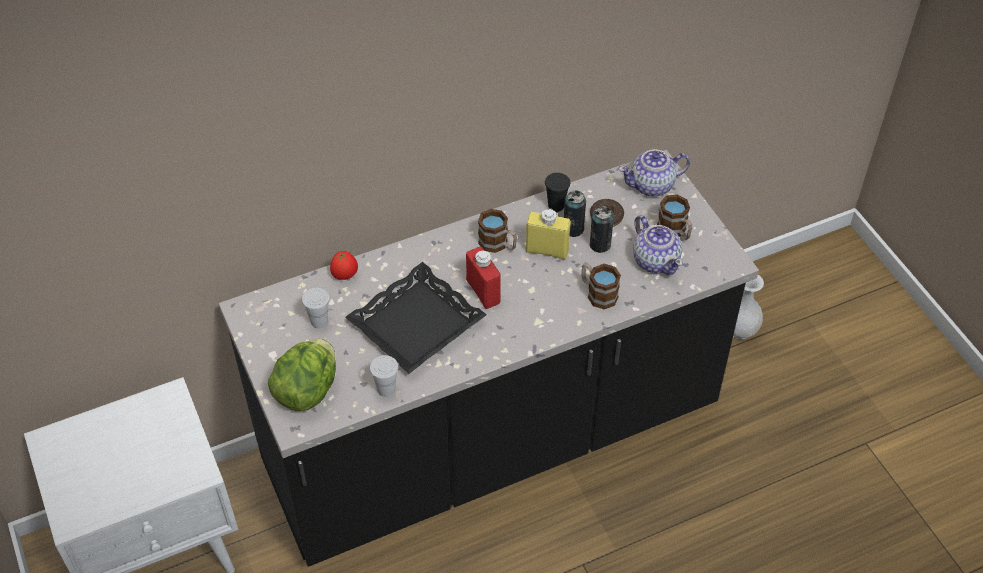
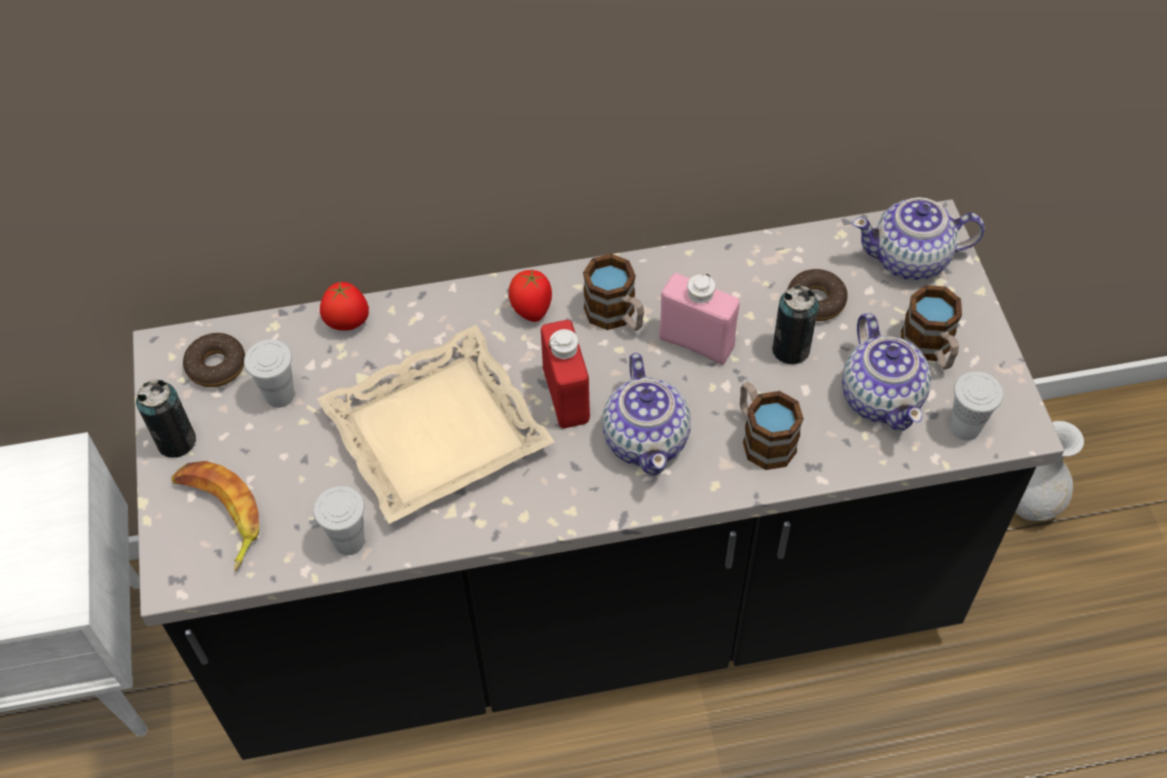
camera: 15 degrees right, 5 degrees up
(276, 312) = (216, 366): none -> donut
(307, 390) = (219, 515): lettuce -> banana
(417, 325) = (437, 434): black tray -> beige tray
(448, 250) = (531, 310): none -> tomato
(534, 305) = (646, 439): none -> teapot
(547, 250) = (696, 342): yellow bottle -> pink bottle
(556, 206) = (734, 266): black cup -> none
(573, 229) = (752, 312): can -> can (176, 441)
(704, 268) = (965, 428): none -> white cup

